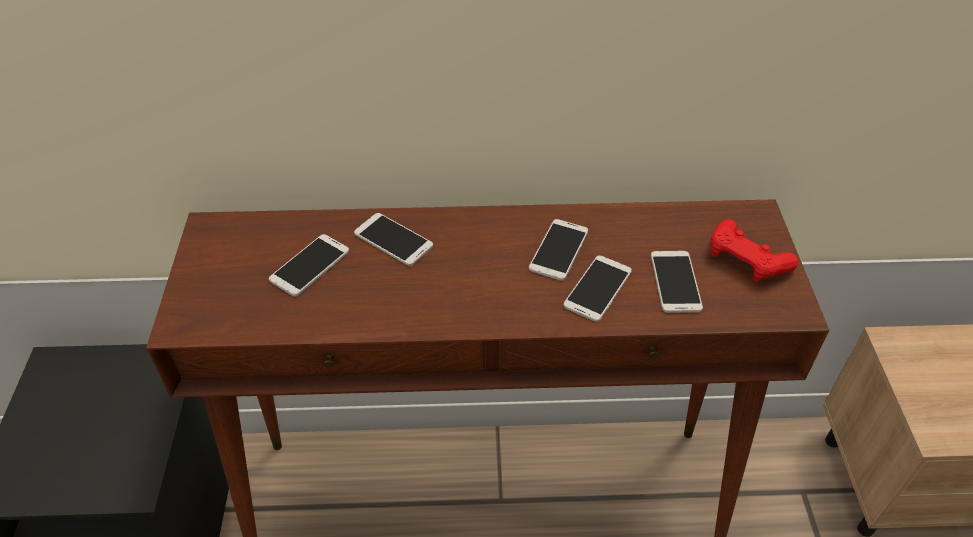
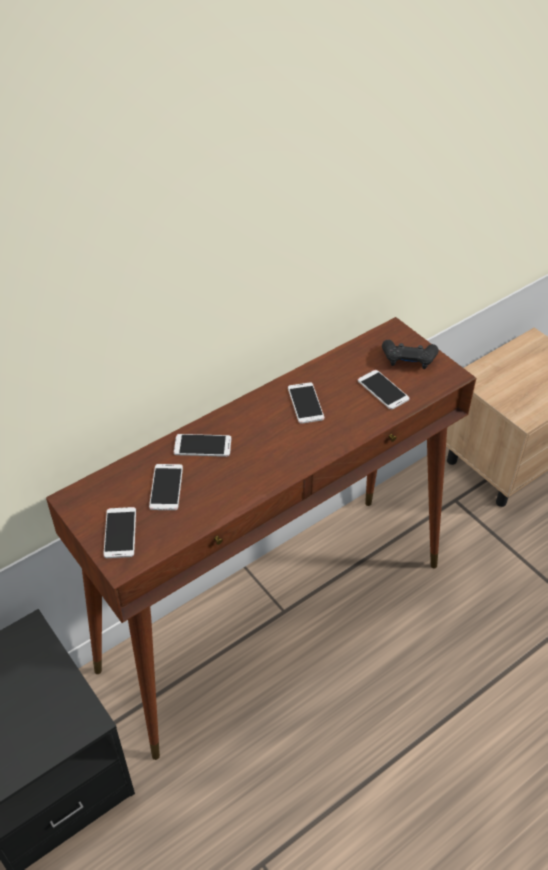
camera: 35 degrees left, 0 degrees up
(597, 288) = (346, 414): phone -> phone (120, 533)
(746, 260) = (408, 359): red game controller -> black game controller

